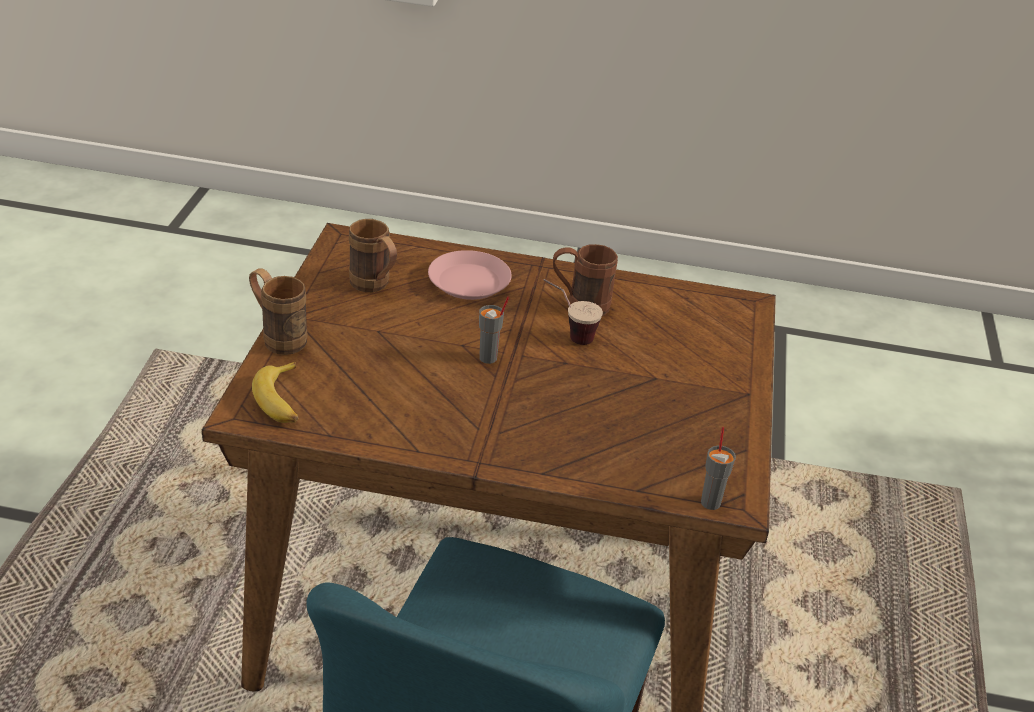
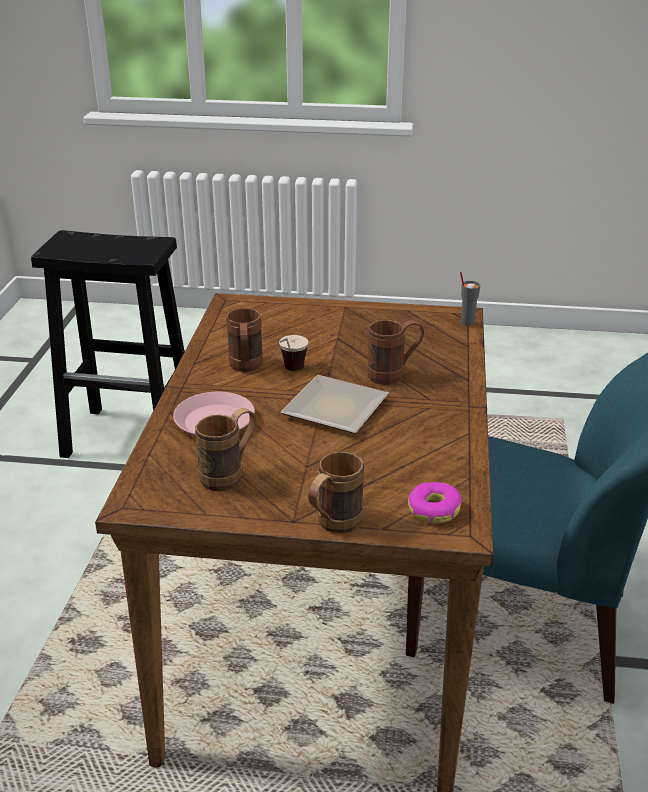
camera: 90 degrees left, 5 degrees down
(282, 401) = (433, 509): banana -> donut
(488, 358) = (334, 407): grey cup -> plate
(559, 411) = (394, 375): none -> brown mug
(842, 453) = (132, 437): none -> black stool

